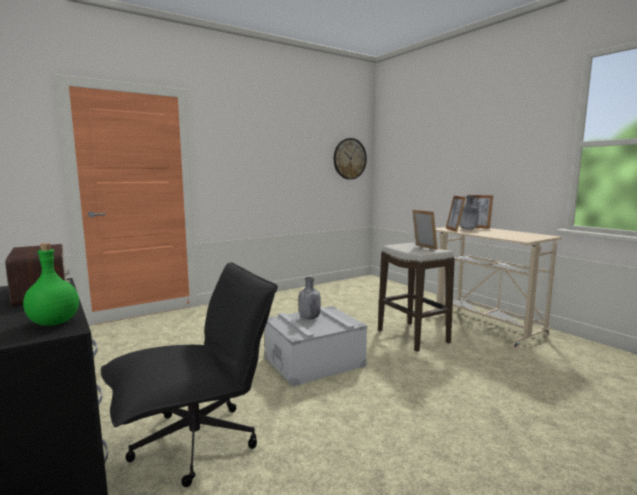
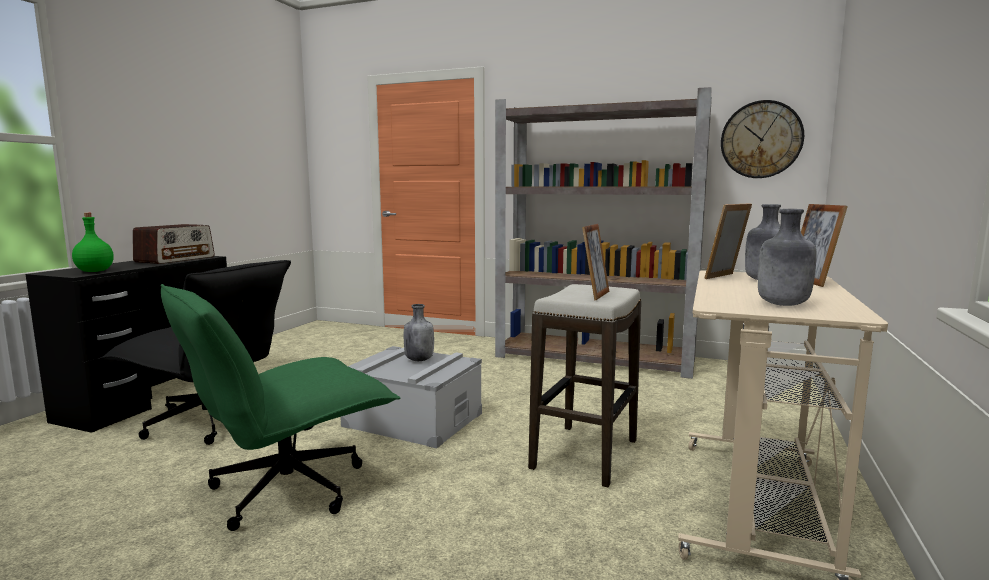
camera: 55 degrees right, 0 degrees up
(293, 297) = (594, 358): none -> brown bookcase
(375, 423) = (290, 488): none -> green office chair
(523, 236) = (782, 304): none -> grey bottle

